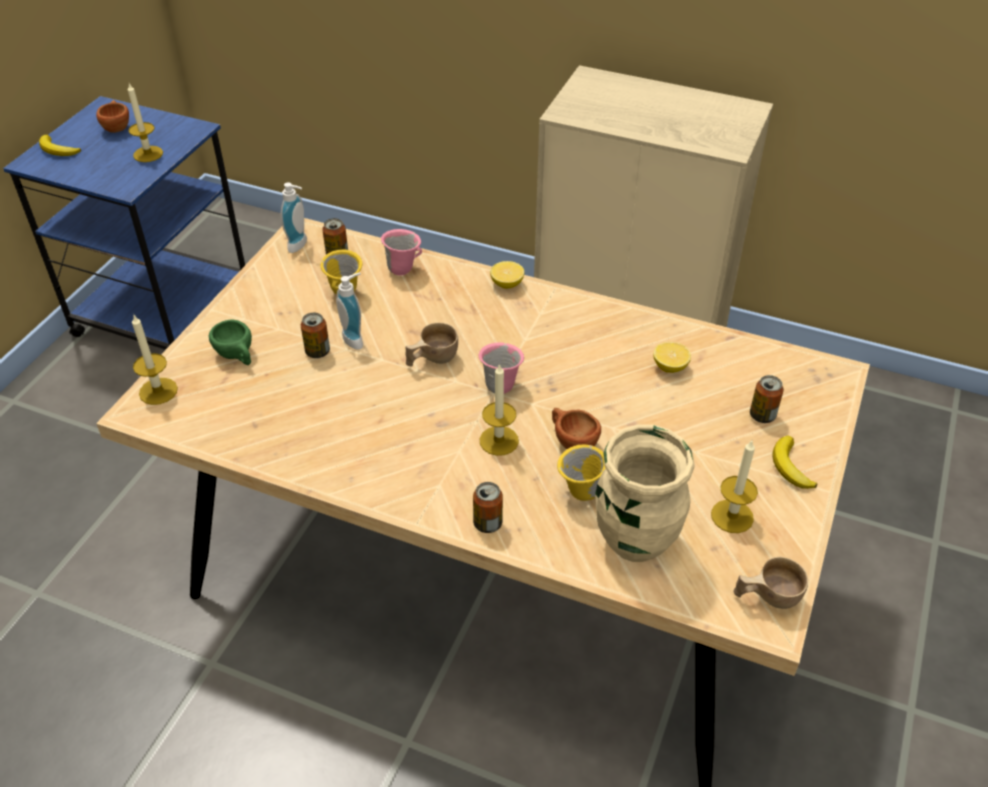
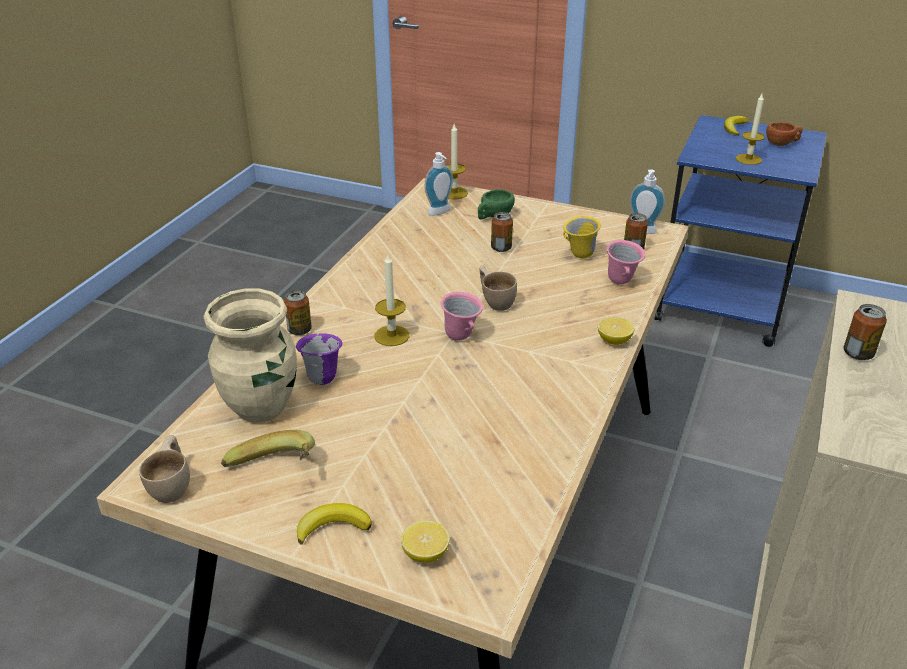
camera: 90 degrees right, 10 degrees down
(356, 338) = (519, 264): soap dispenser -> soap dispenser (440, 212)
(572, 441) = (387, 375): brown cup -> none
(579, 493) = (322, 378): yellow mug -> purple mug
(670, 367) = (493, 447): lemon -> lemon (425, 554)
(732, 516) = (274, 472): candle -> banana
(762, 415) = (414, 513): can -> can (858, 353)

